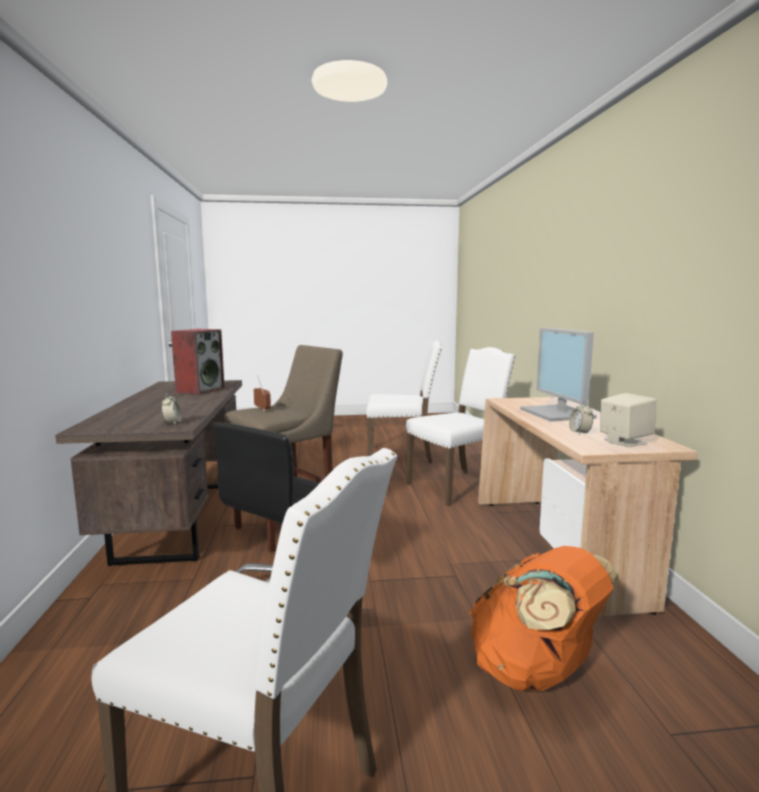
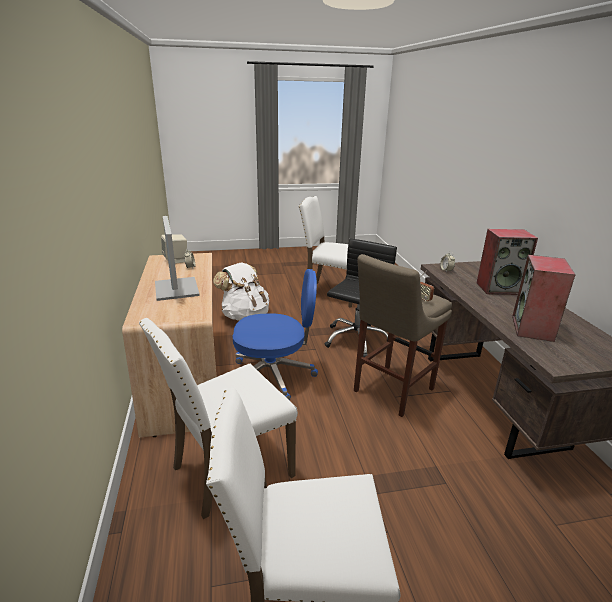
camera: 175 degrees right, 15 degrees up
(151, 408) = (499, 288): none -> speaker
(433, 546) = (274, 375): none -> blue office chair
(535, 672) = (244, 316): orange backpack -> white backpack

